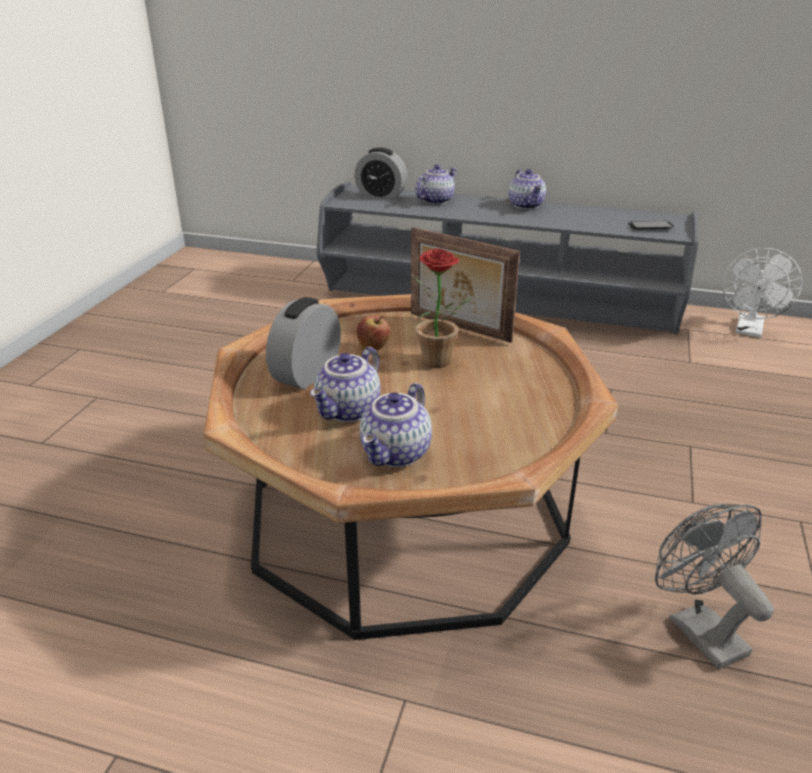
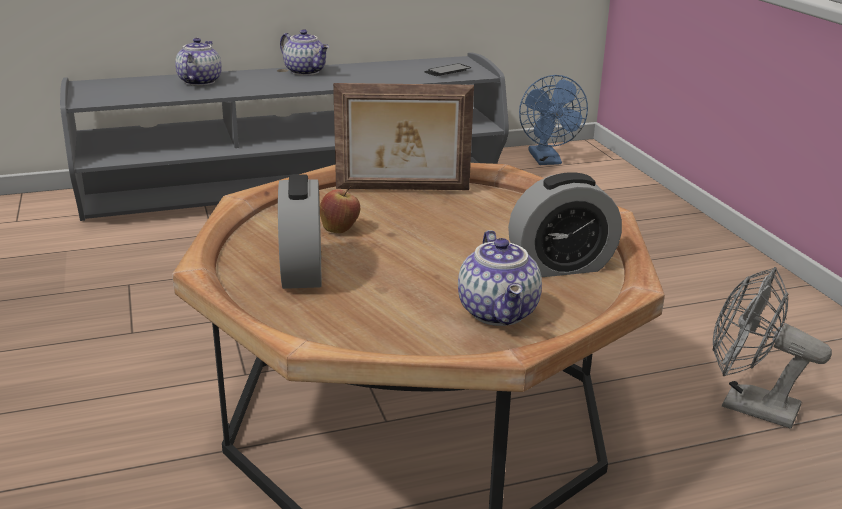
camera: 35 degrees left, 5 degrees down
(349, 411) = (399, 292): teapot -> none
(381, 195) = (126, 86): alarm clock -> alarm clock (561, 266)
(438, 364) = (426, 226): potted plant -> none
(749, 331) = (547, 160): white fan -> blue fan

